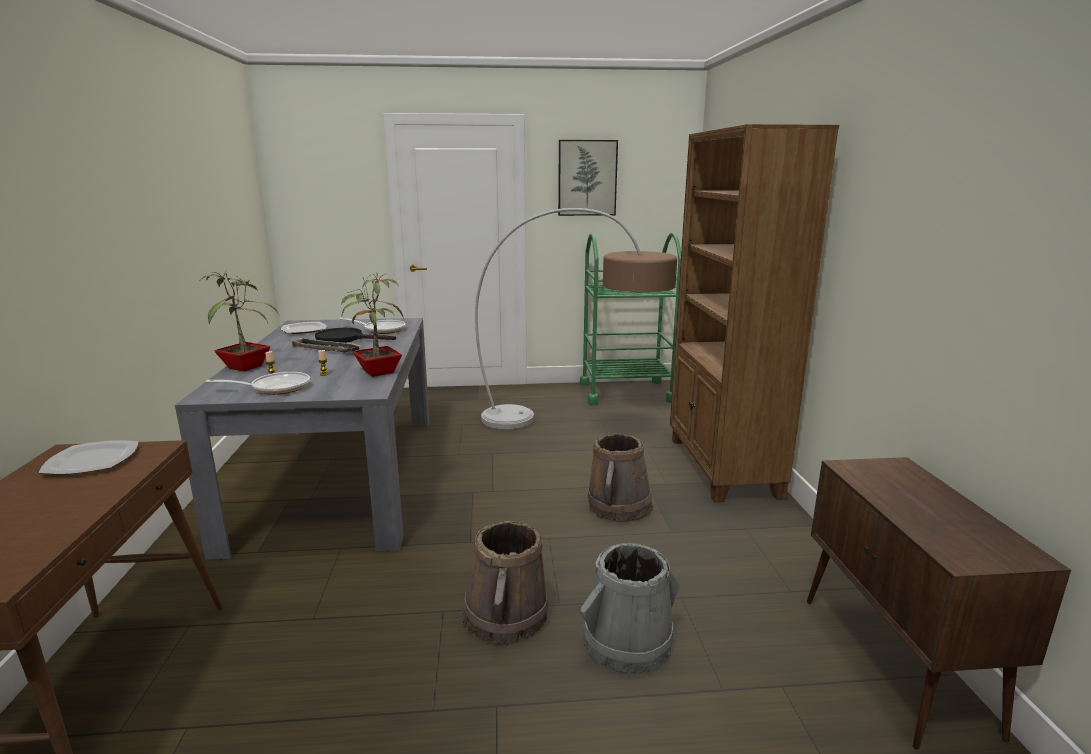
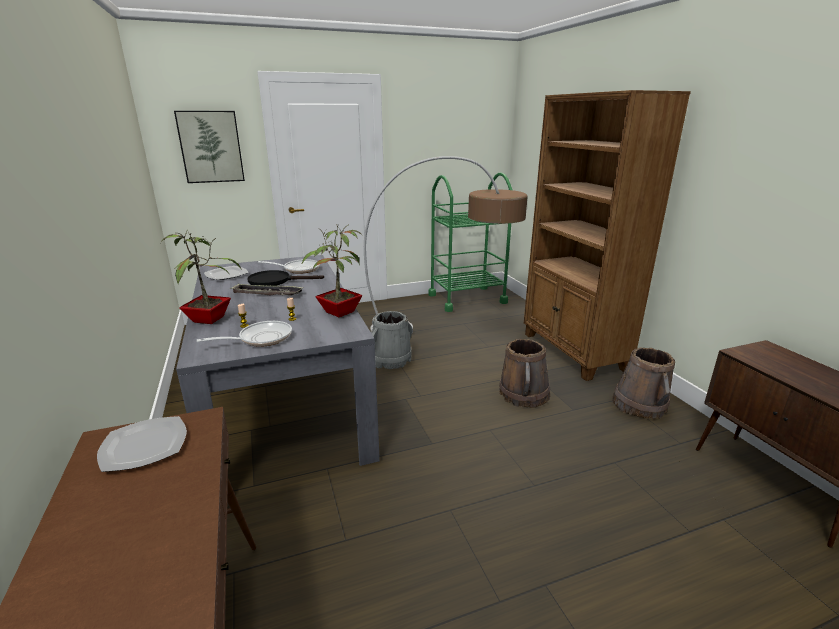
camera: 15 degrees left, 5 degrees up
(505, 616) = (501, 504): brown bucket -> brown bucket (639, 405)
(587, 178) = (431, 129): picture -> picture (211, 147)
(626, 642) = (602, 507): grey bucket -> grey bucket (390, 359)

